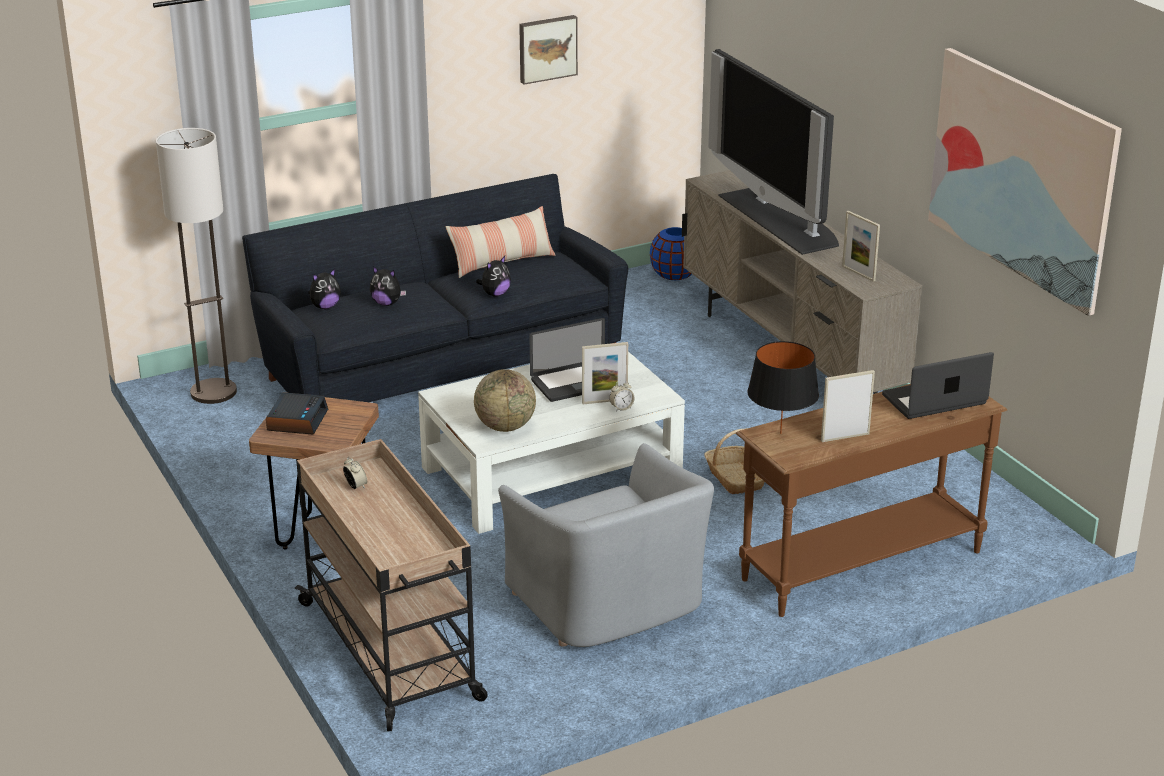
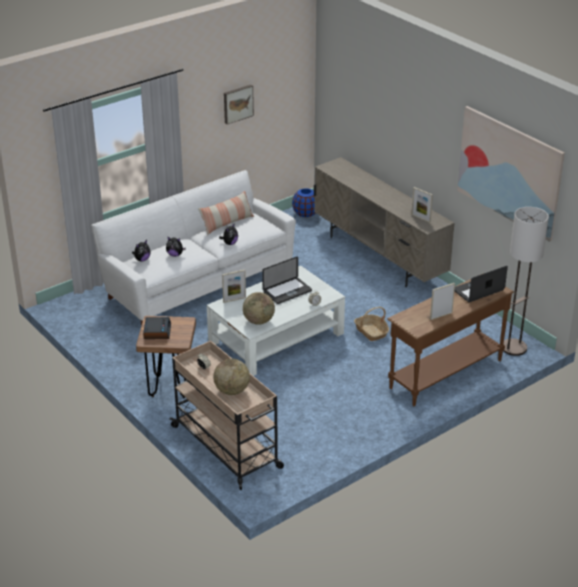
camera: 10 degrees left, 5 degrees up
(213, 392) = (81, 309): floor lamp -> floor lamp (513, 347)
(392, 531) = (232, 391): none -> globe
(439, 365) = (197, 280): black sofa -> white sofa
(604, 401) = (304, 301): picture frame -> picture frame (234, 300)
(609, 603) = (327, 408): grey armchair -> none
(780, 220) = (371, 188): television -> none
(780, 433) = (409, 317): black table lamp -> none

